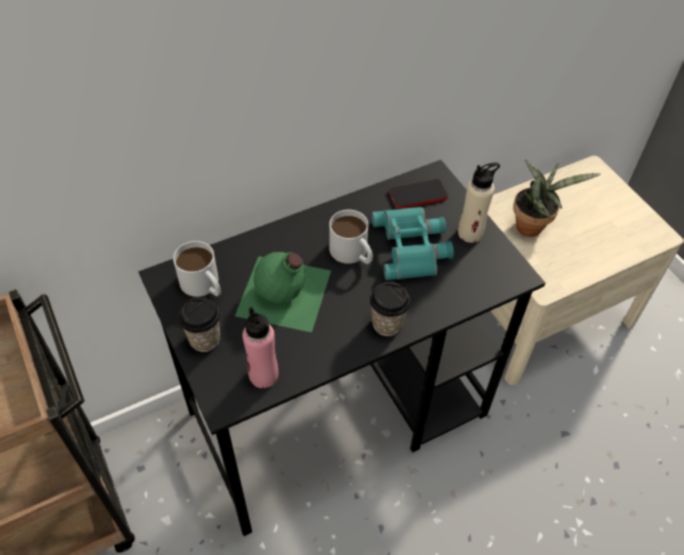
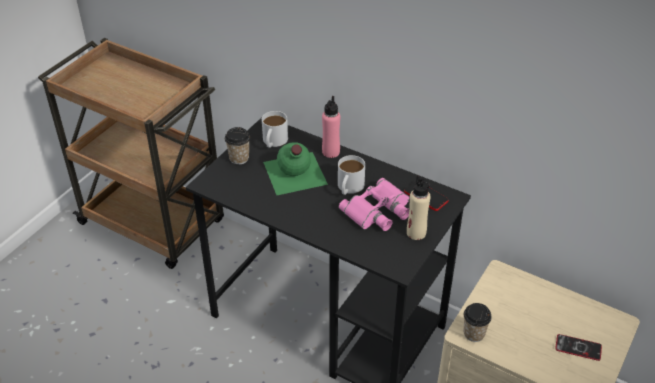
camera: 60 degrees right, 10 degrees down
(263, 375) = (233, 189): pink bottle -> pink bottle (330, 152)
(387, 324) = (308, 223): cup -> cup (474, 333)
(413, 247) = (378, 211): turquoise binoculars -> pink binoculars
(532, 225) = (517, 305): potted plant -> none
(607, 213) = (578, 348): none -> phone

